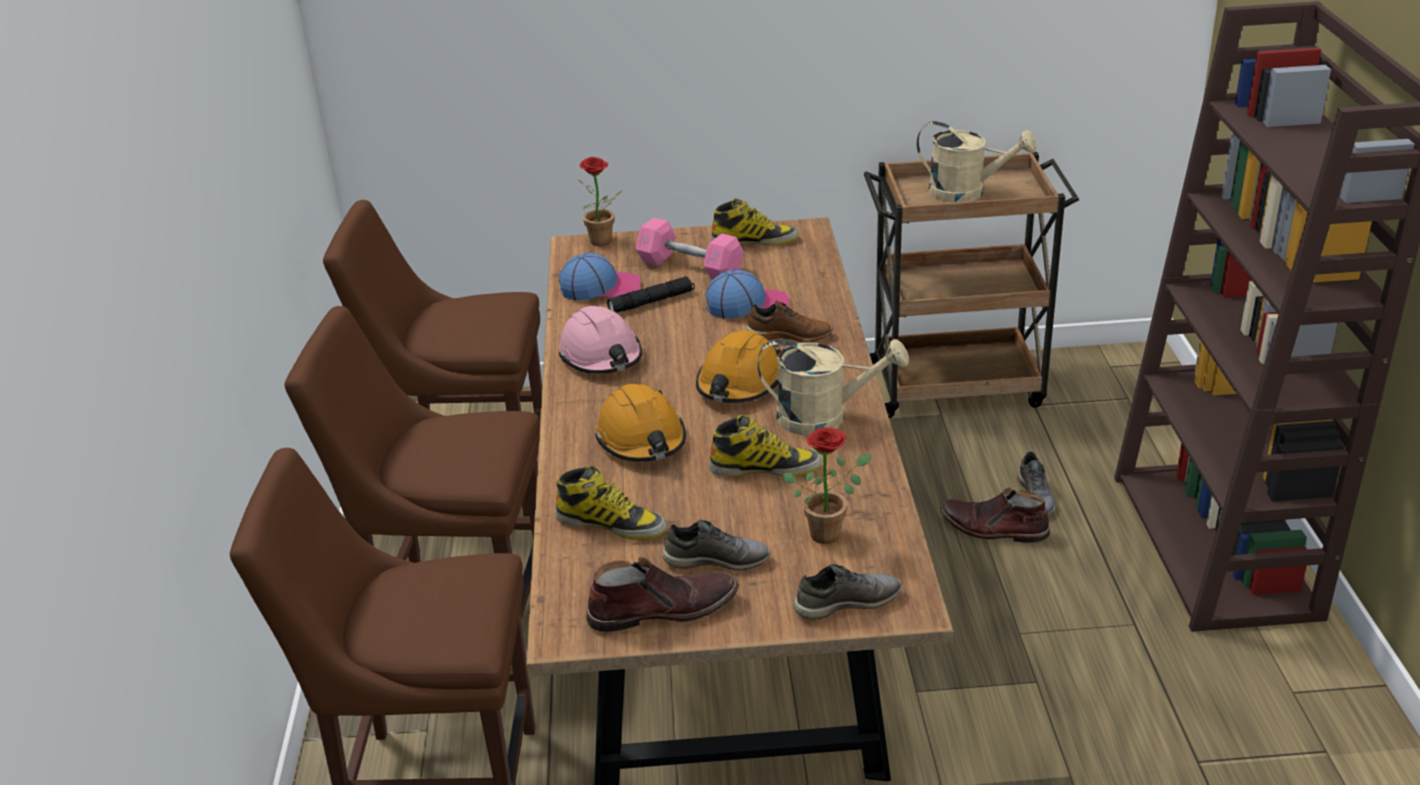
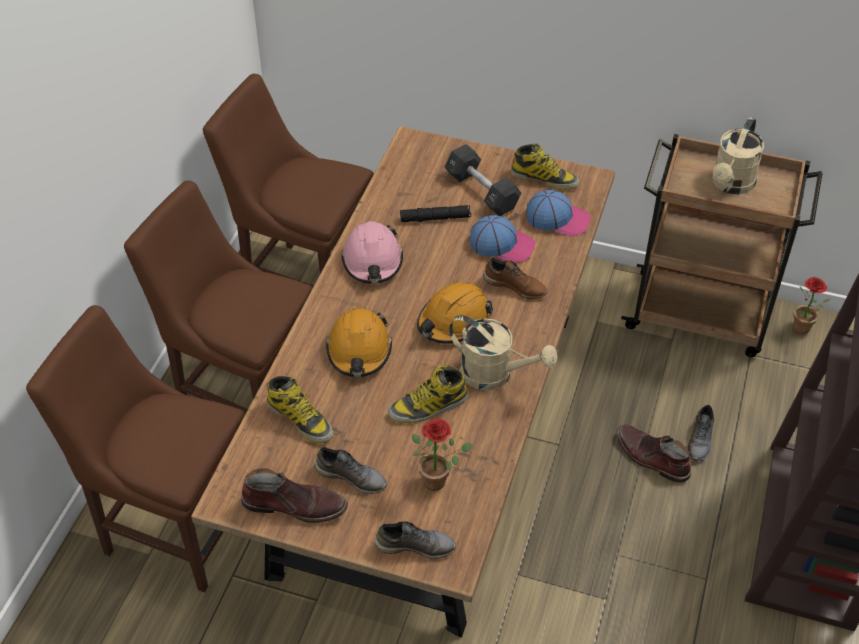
camera: 20 degrees right, 15 degrees up
(600, 287) = (407, 191): cap -> cap (558, 219)
(603, 243) = (432, 145): potted plant -> potted plant (802, 331)
(690, 267) = (482, 191): pink dumbbell -> black dumbbell
(765, 467) = (428, 407): boot -> boot turned 135 degrees clockwise
(967, 193) = (731, 185): beige watering can -> beige watering can turned 75 degrees clockwise

